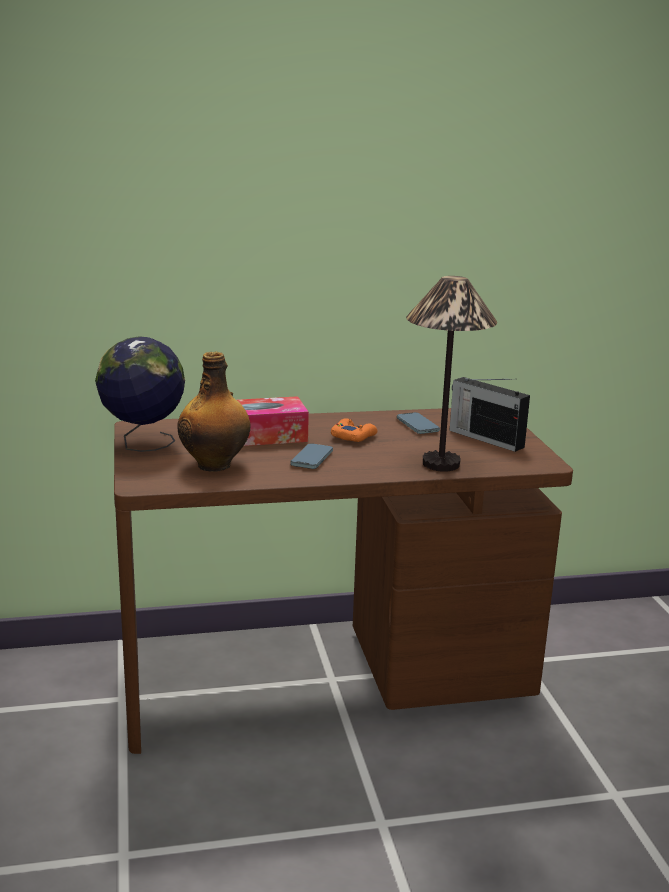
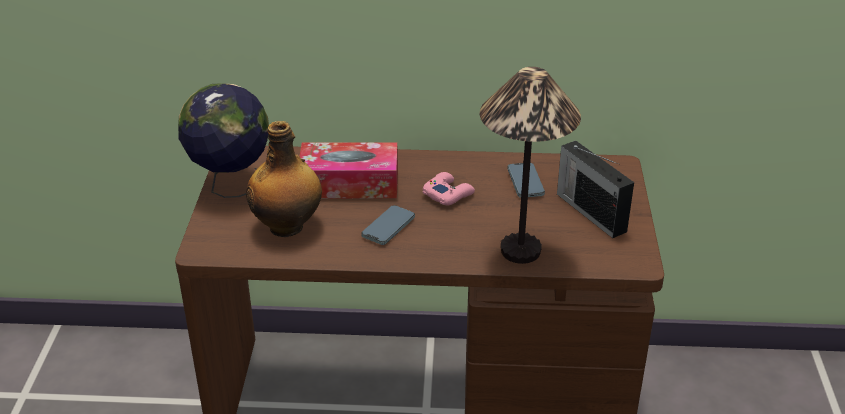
camera: 15 degrees right, 15 degrees up
(353, 436) = (448, 194): orange game controller -> pink game controller

